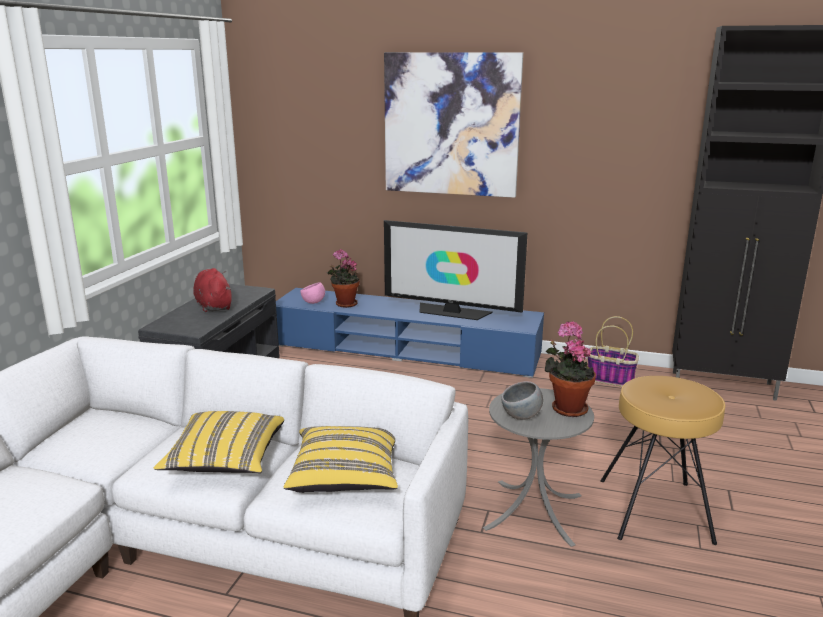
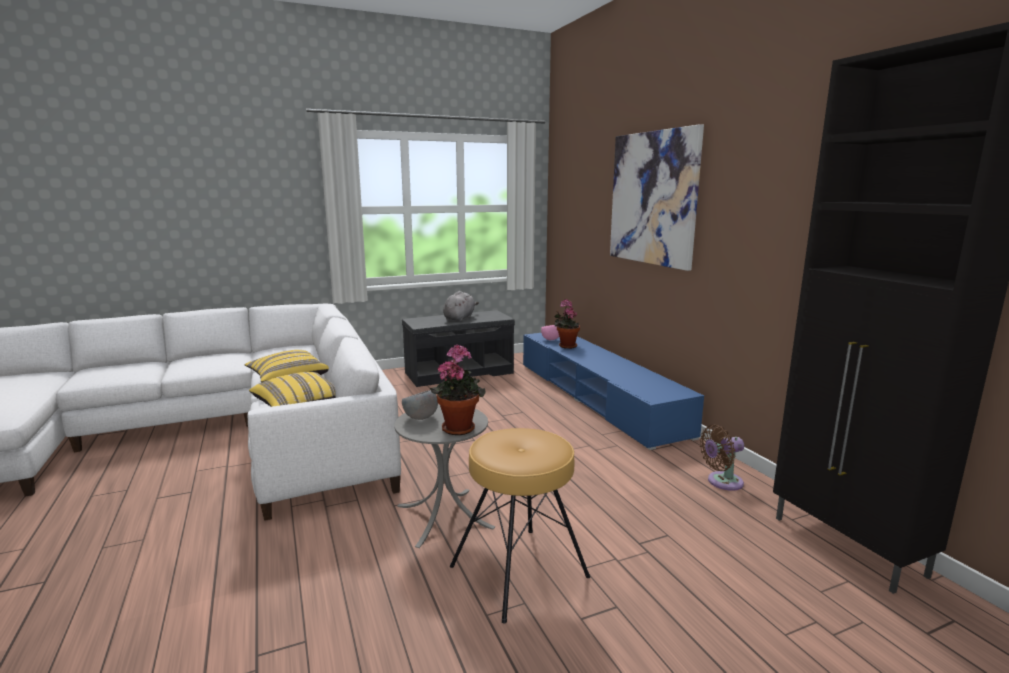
camera: 50 degrees right, 5 degrees down
(213, 306) = (459, 318): red plush toy -> grey plush toy
(452, 312) = (625, 371): television -> none
(611, 379) = (721, 482): basket -> brown fan

